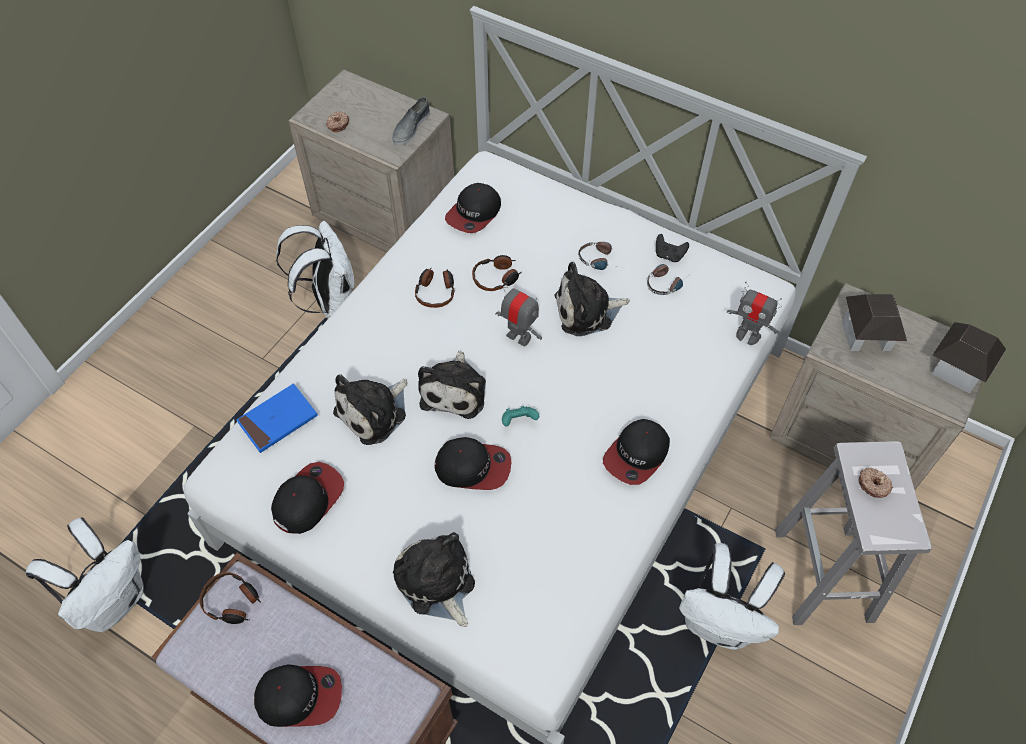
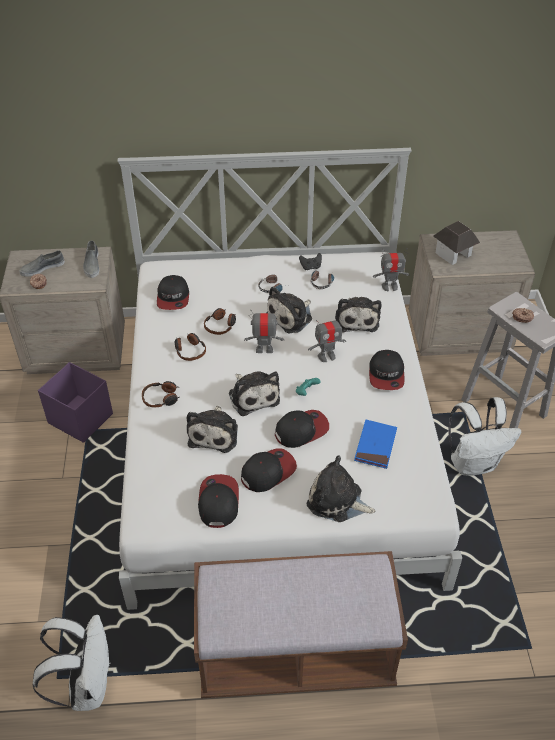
camera: 35 degrees left, 10 degrees down
(232, 602) = (221, 587): headphones -> headphones (161, 398)
(278, 420) = (156, 470): blue book -> blue book (375, 445)
(299, 696) = (313, 608): cap -> cap (268, 471)
(329, 300) = (80, 418): white backpack -> purple storage box
(357, 106) = (42, 268): none -> grey shoe
(584, 387) = (326, 356): none -> toy robot
(665, 357) = (356, 319): none -> plush toy
(957, 369) = (508, 248): toy house -> none

